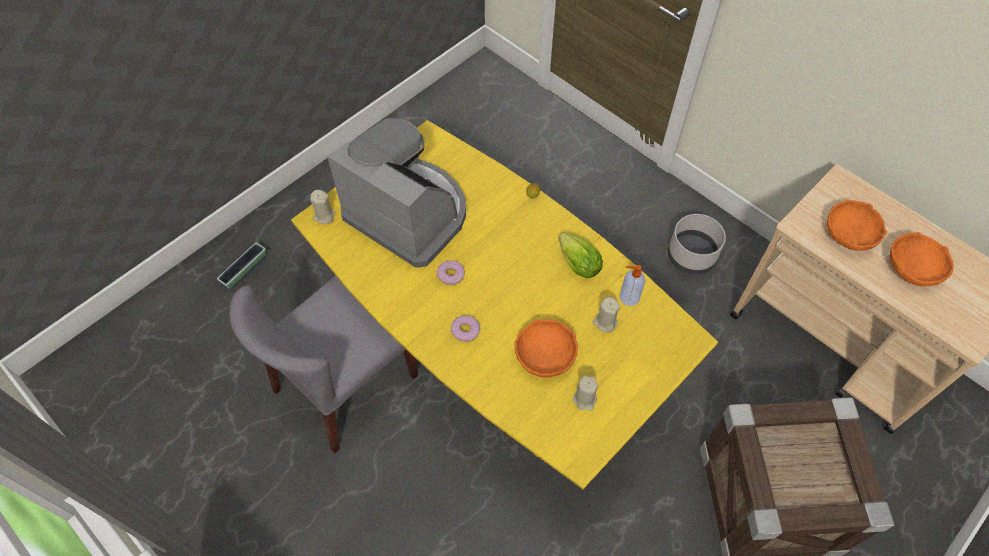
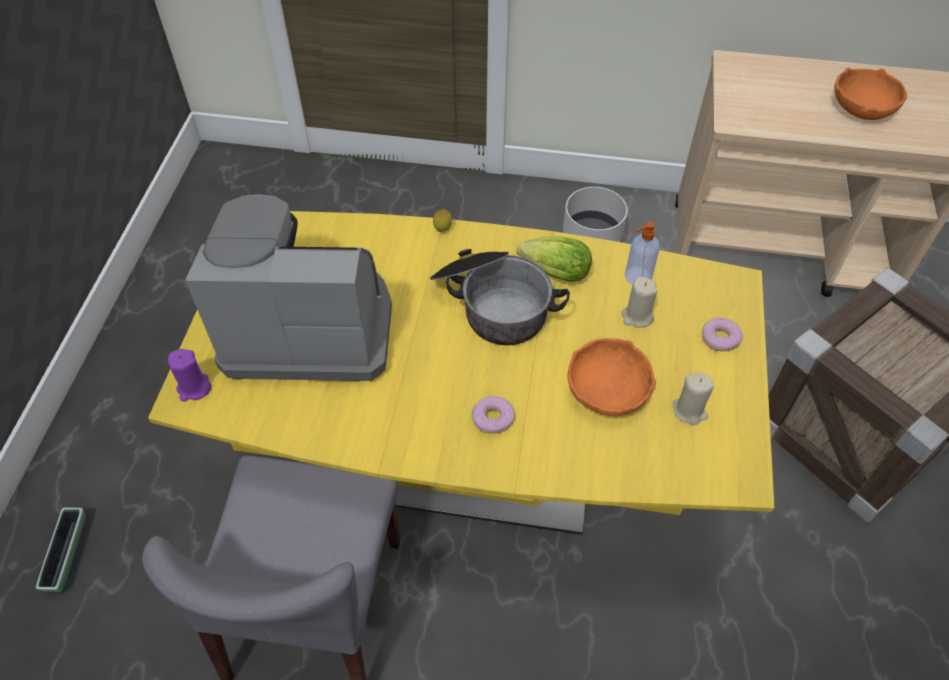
camera: 35 degrees left, 5 degrees down
(324, 216) = (194, 388): beige candle -> purple candle
(451, 275) = (420, 365): donut -> donut (720, 338)
(522, 263) = (493, 305): none -> cooking pot
(849, 235) = (784, 106): orange bowl -> none

